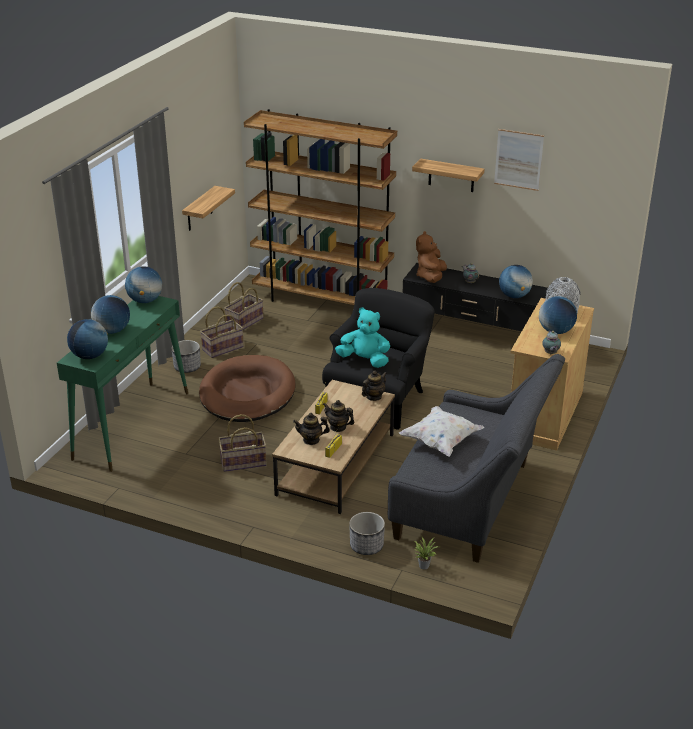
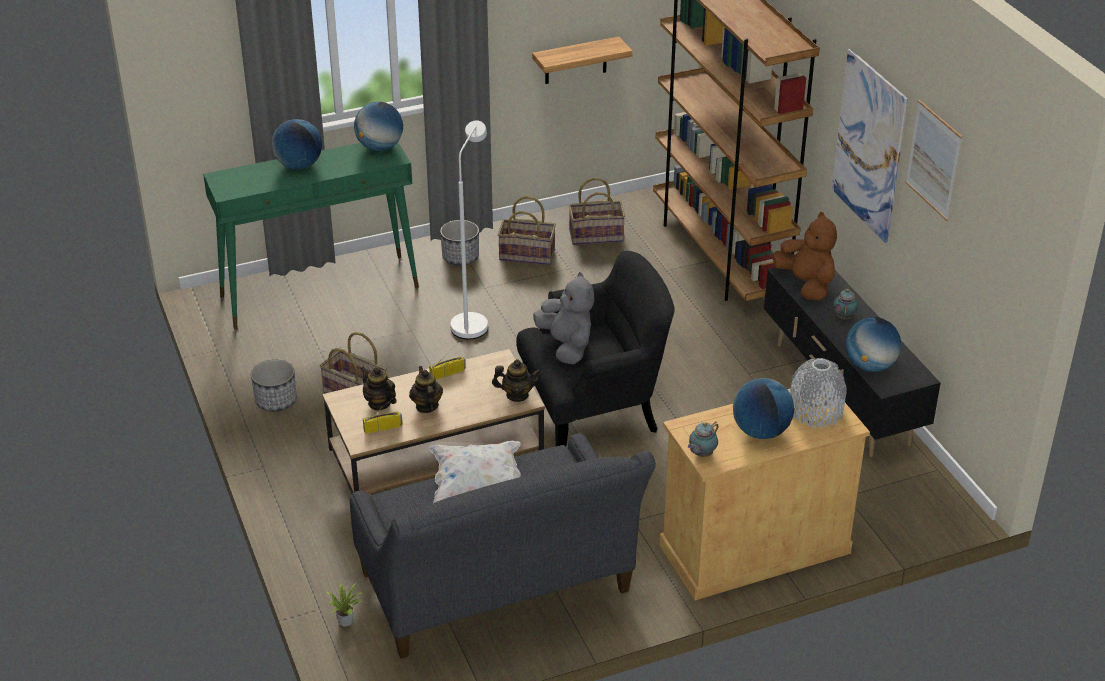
camera: 45 degrees right, 5 degrees up
(90, 356) = (238, 182): globe -> none
(247, 393) = (472, 321): brown dog bed -> white floor lamp
(364, 360) = (567, 346): turquoise plush toy -> grey plush toy
(366, 546) = (327, 560): planter -> planter (276, 401)
(431, 277) = (806, 284): brown plush toy -> brown plush toy turned 90 degrees clockwise
(451, 175) = (869, 146): shelf -> picture

